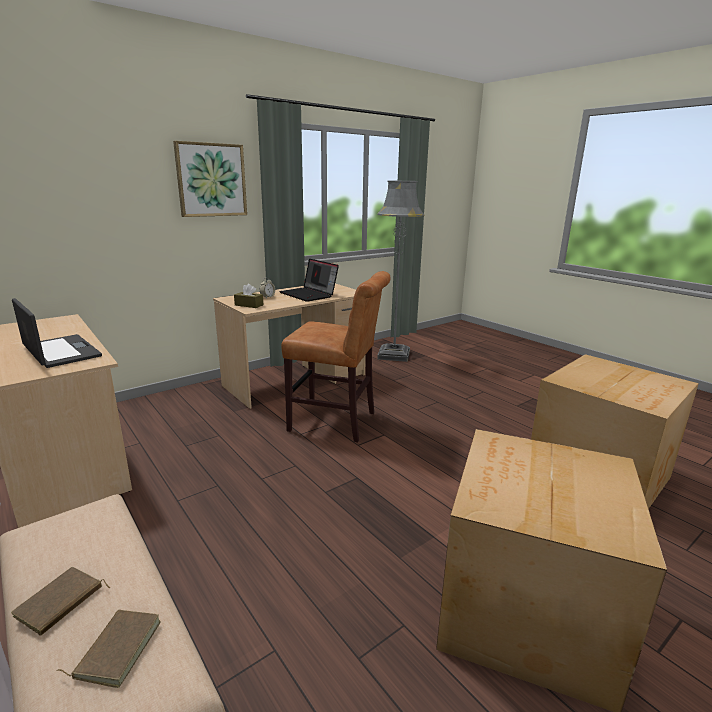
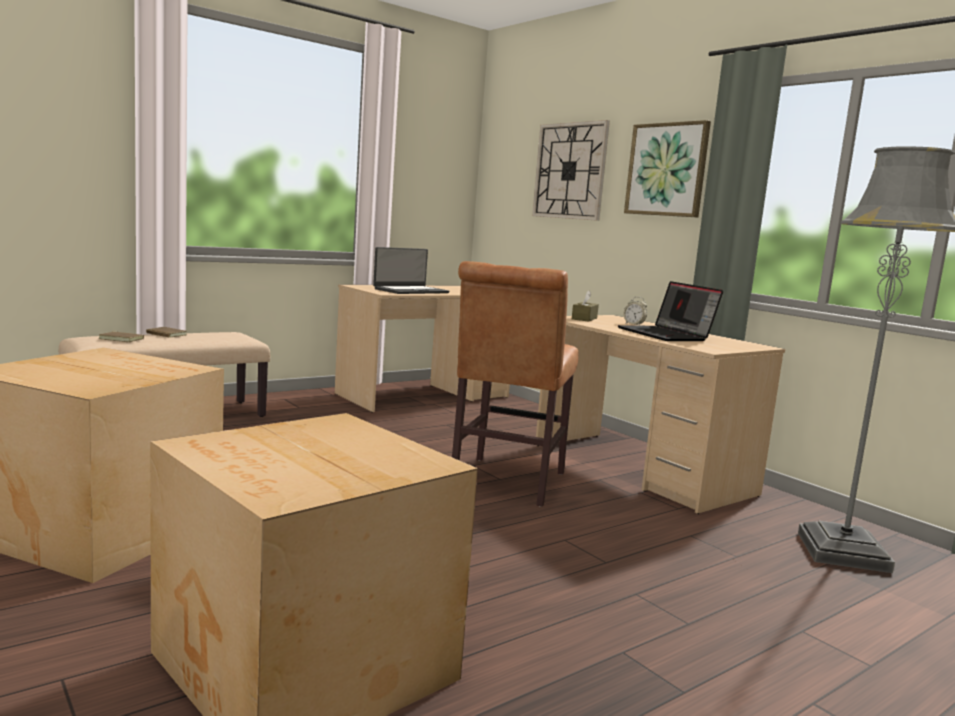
camera: 90 degrees right, 10 degrees down
(95, 179) = (570, 171): none -> wall clock
(309, 295) = (667, 335): laptop -> laptop turned 75 degrees counterclockwise

